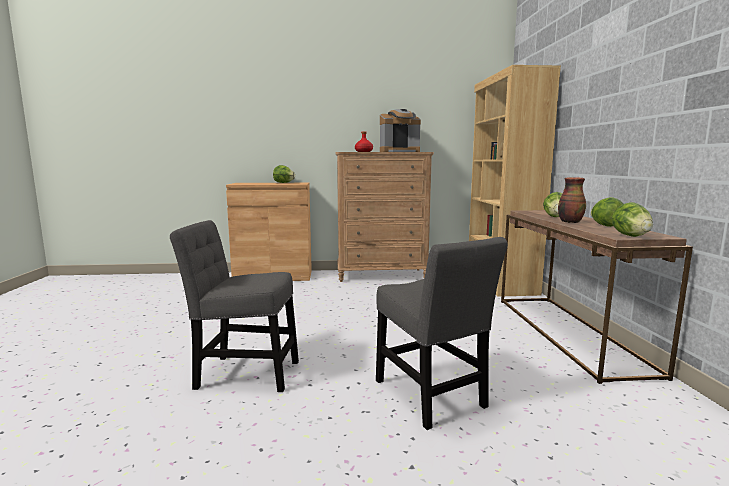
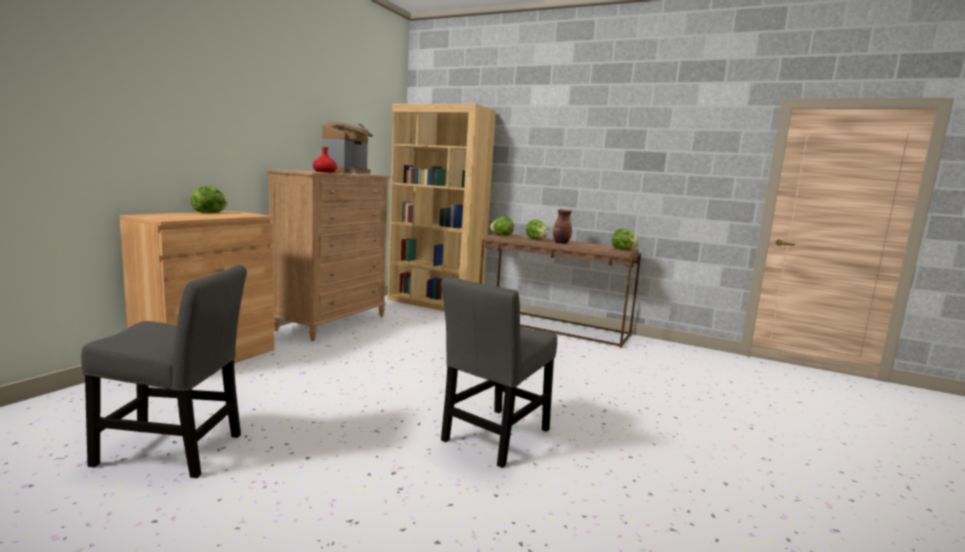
camera: 60 degrees left, 0 degrees up
(431, 397) = (601, 387): grey chair -> grey chair (176, 451)
(606, 226) = (585, 244): lettuce -> lettuce (501, 235)

